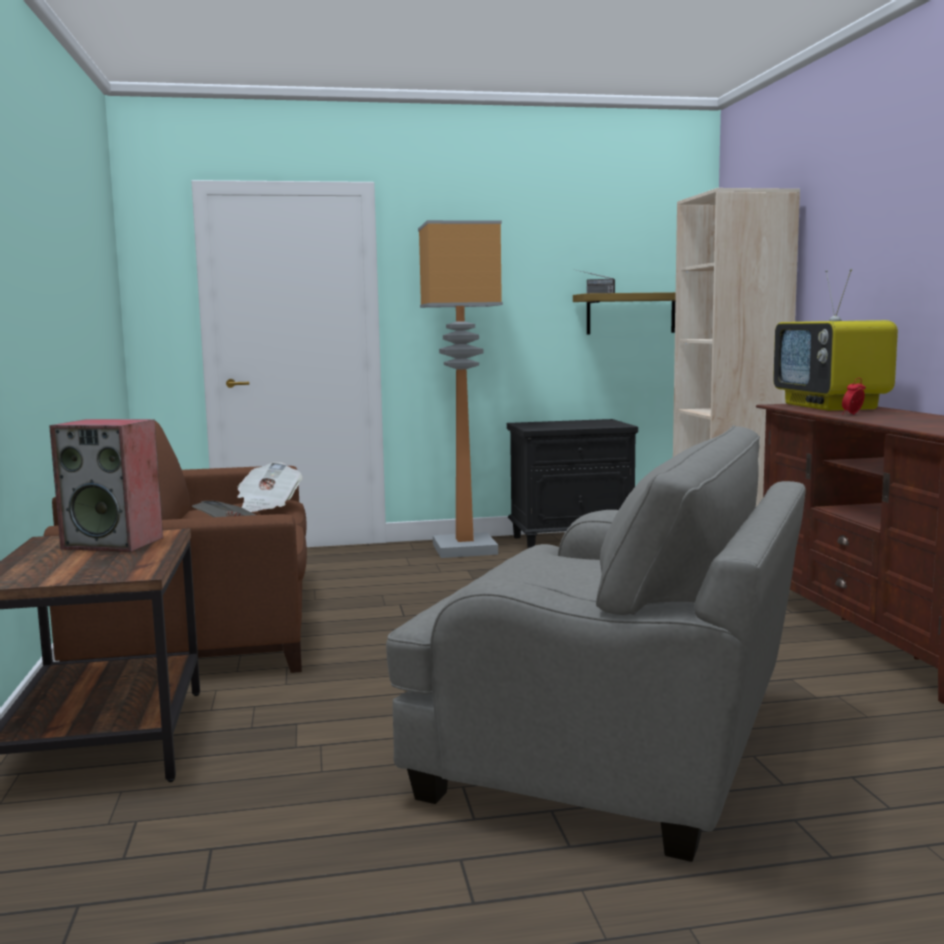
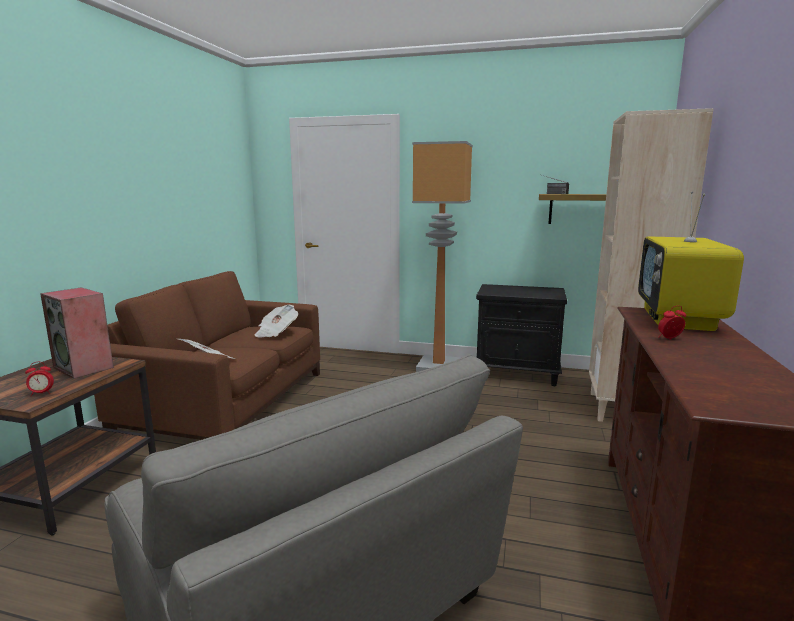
camera: 25 degrees right, 5 degrees up
(125, 566) = (41, 393): none -> alarm clock

